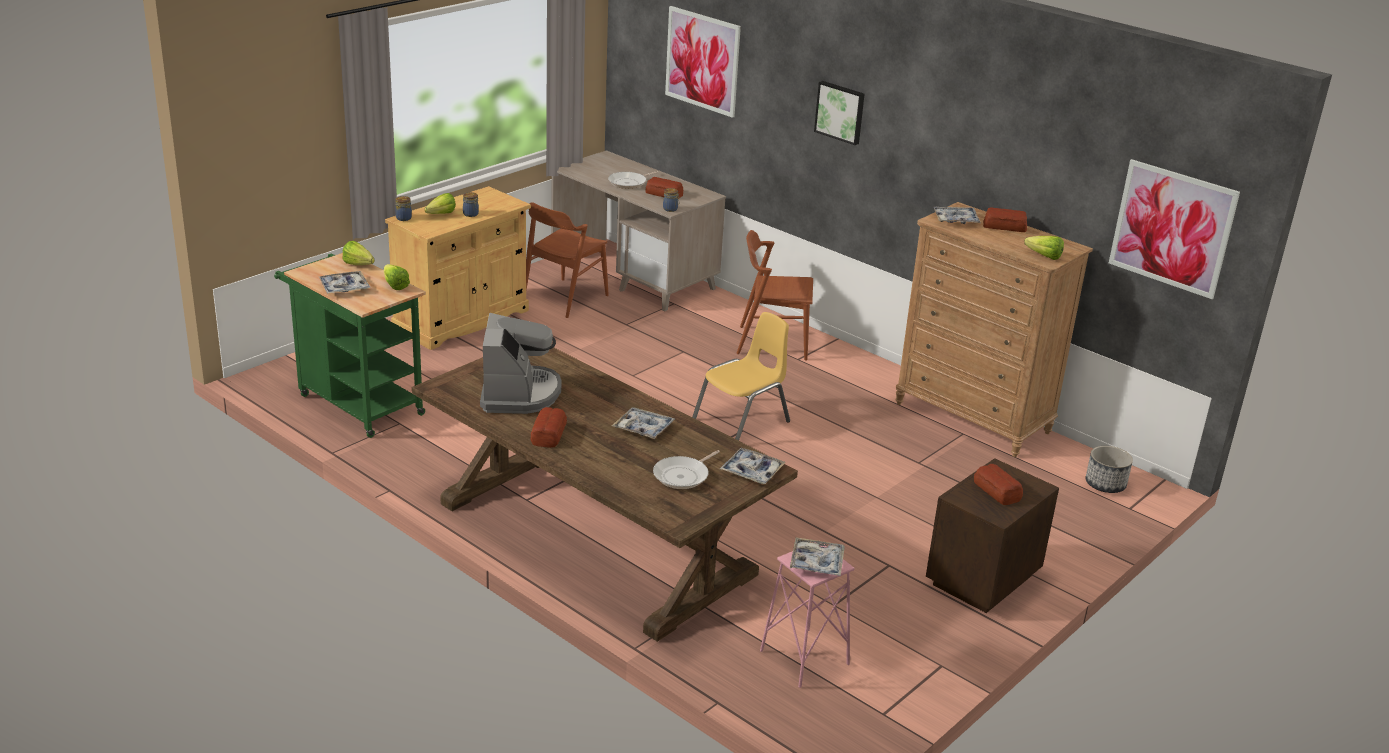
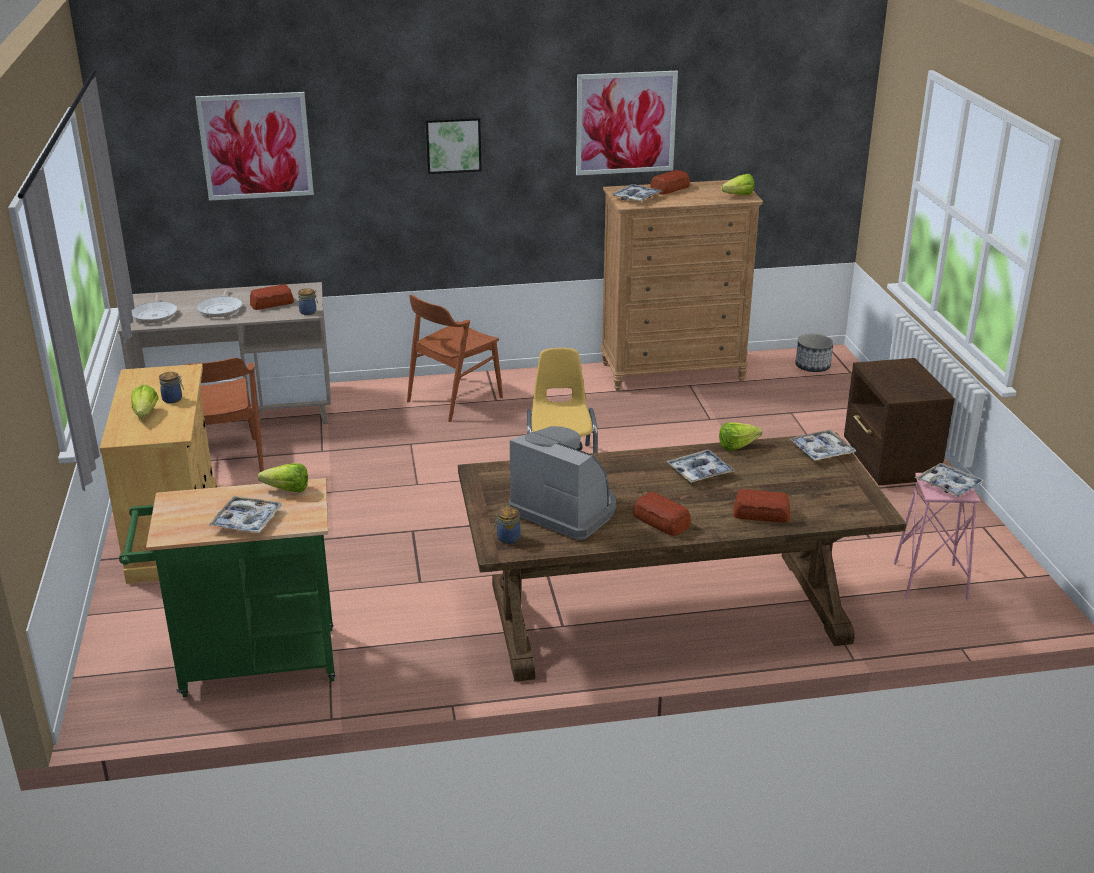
camera: 50 degrees left, 0 degrees up
(360, 266) = (207, 495): lettuce -> lettuce (741, 446)
(403, 218) = (116, 437): jar -> jar (507, 538)
(683, 475) = (800, 483): frying pan -> frying pan (155, 314)
(997, 491) = (901, 380): bread -> bread (762, 514)
(1172, 228) = (808, 136): picture -> picture (625, 123)

